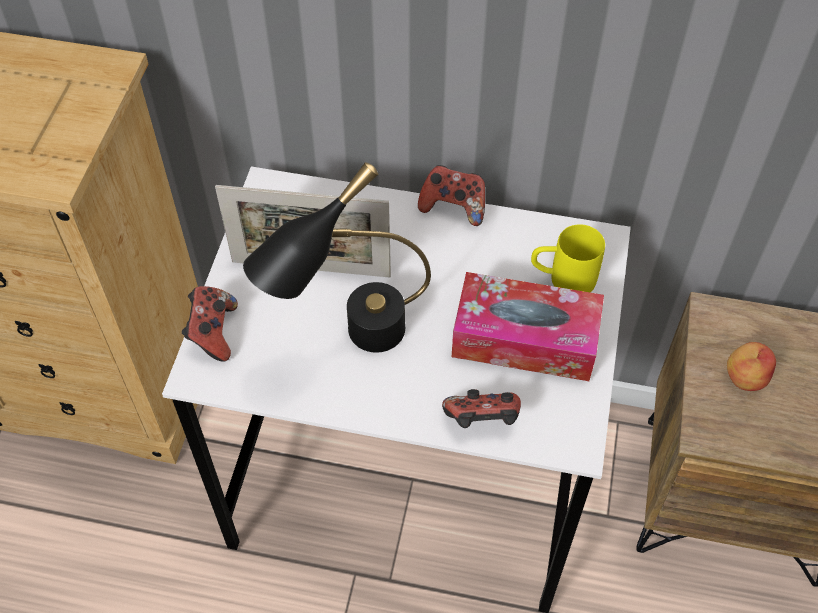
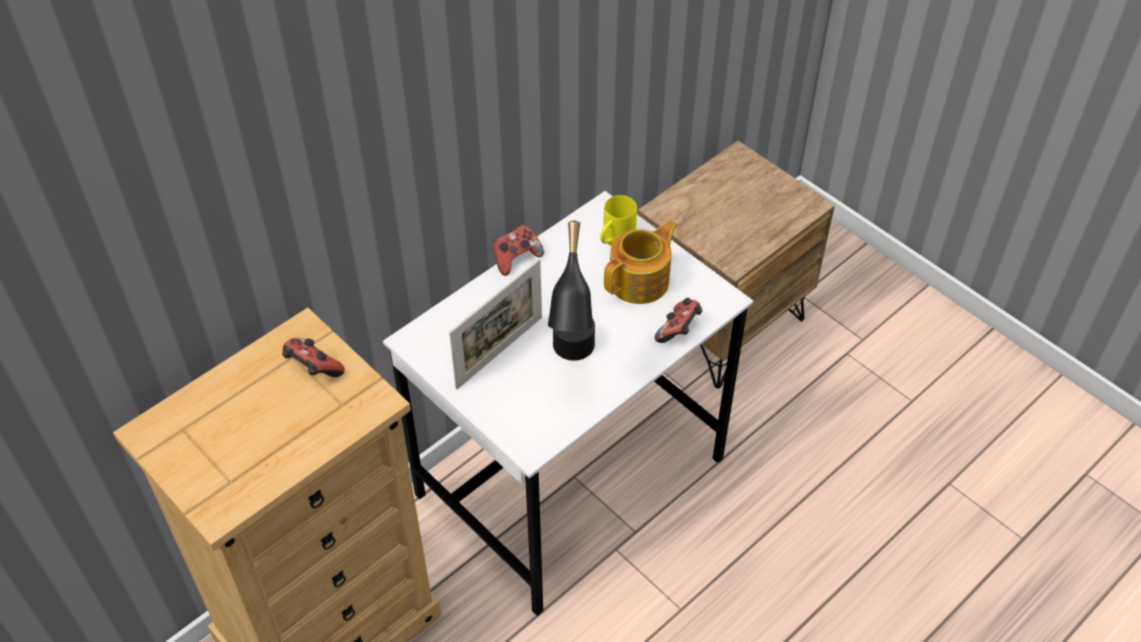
camera: 55 degrees left, 5 degrees down
(213, 333) = (505, 426): game controller -> game controller (313, 369)
(525, 339) = (640, 281): tissue box -> teapot
(745, 377) = (713, 223): apple -> none

